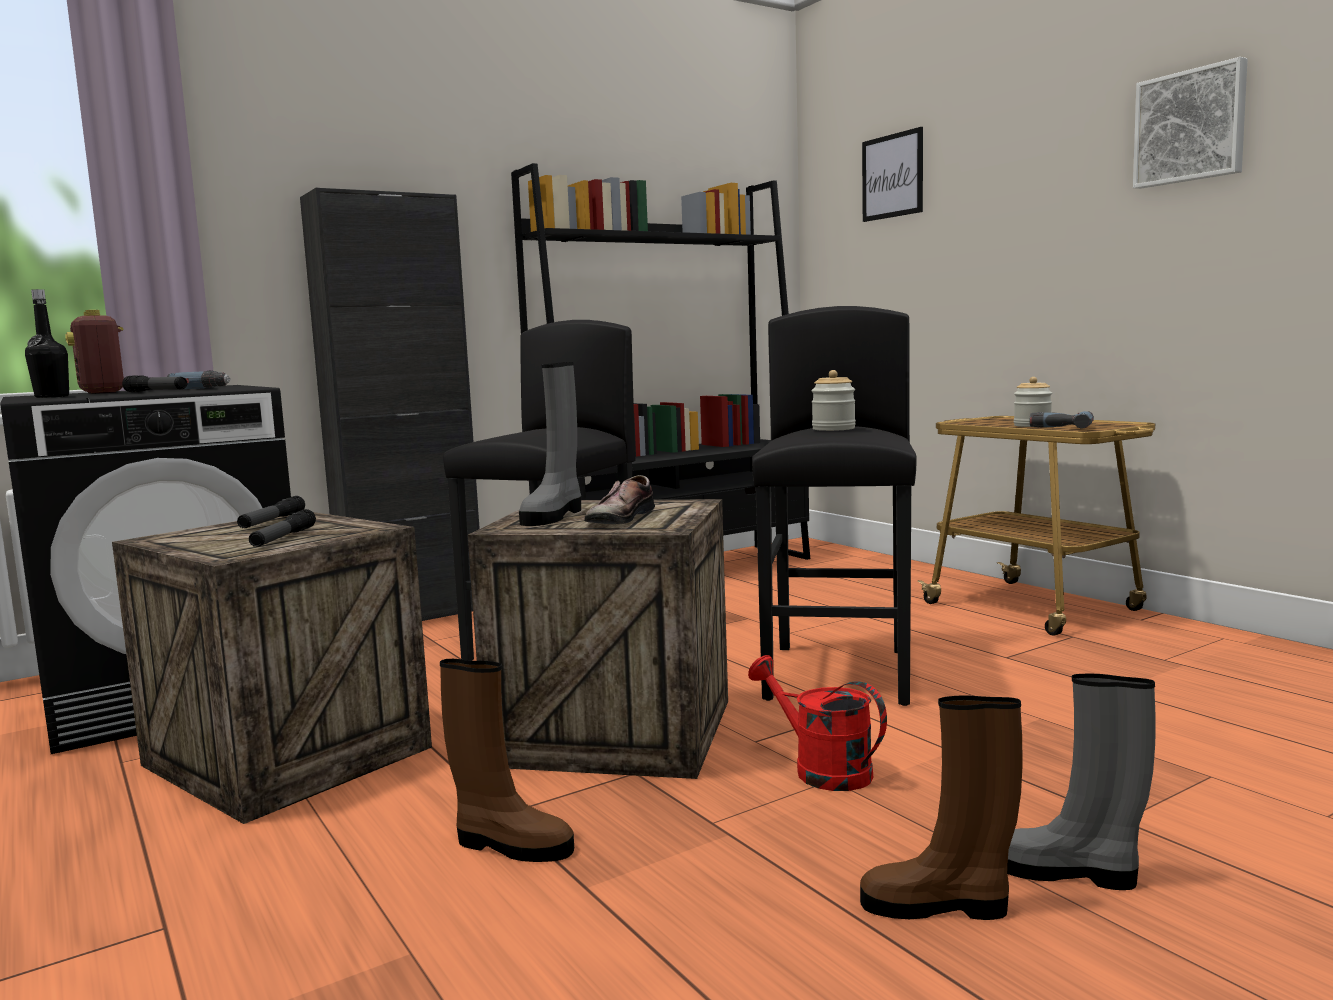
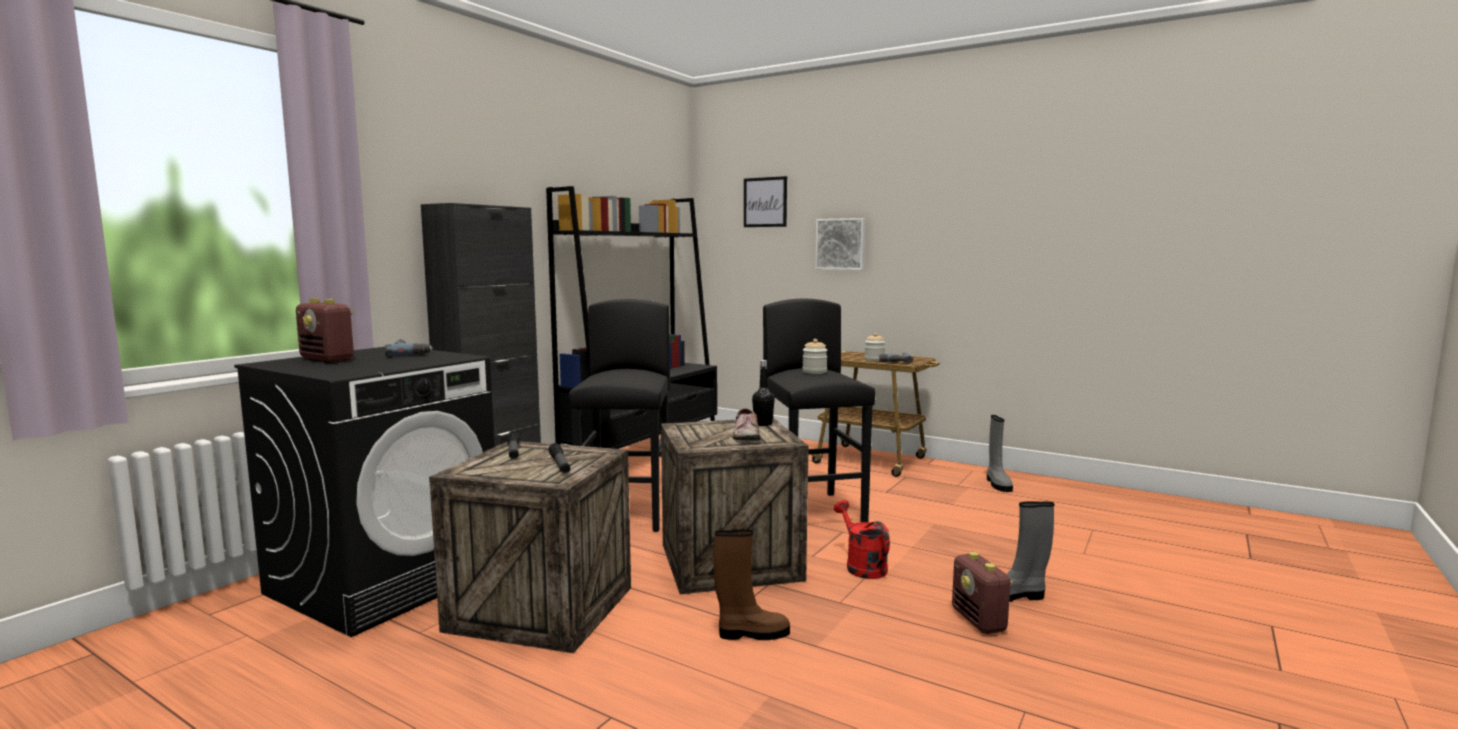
camera: 25 degrees left, 0 degrees up
(52, 397) = (323, 369): black bottle -> black bottle (763, 424)
(156, 391) = (394, 361): flashlight -> none
(553, 516) = (701, 436): grey boot -> grey boot (997, 484)
(821, 769) = (861, 566): red watering can -> red watering can turned 45 degrees clockwise
(938, 906) = (979, 621): brown boot -> radio
(1190, 126) = (950, 203): picture -> picture (840, 244)

